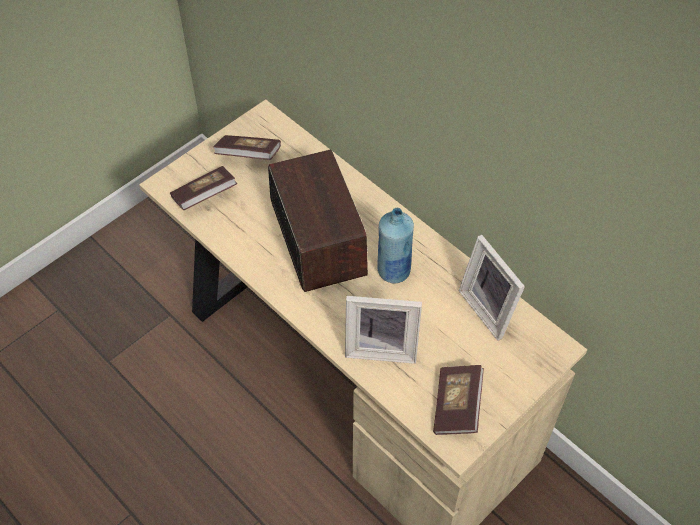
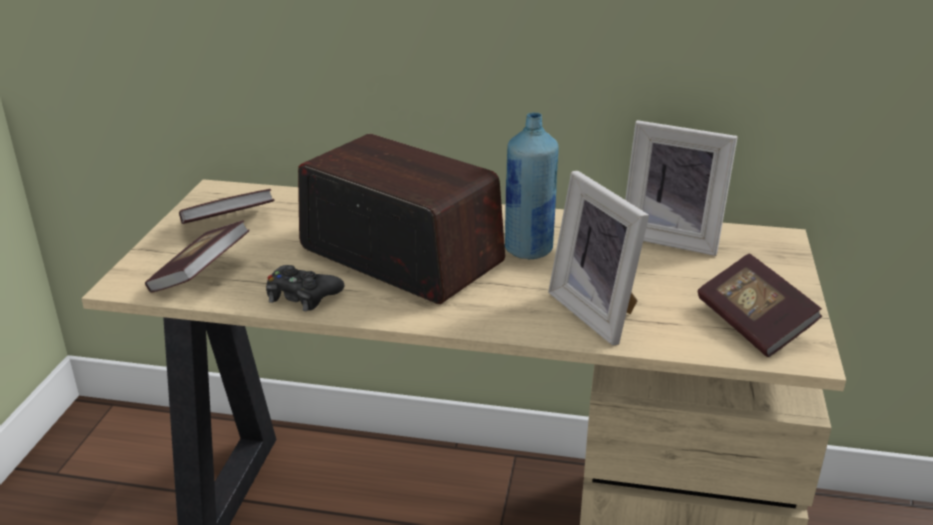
camera: 35 degrees left, 25 degrees down
(241, 243) = (302, 296): none -> black game controller
(381, 347) = (599, 312): picture frame -> picture frame turned 90 degrees clockwise

